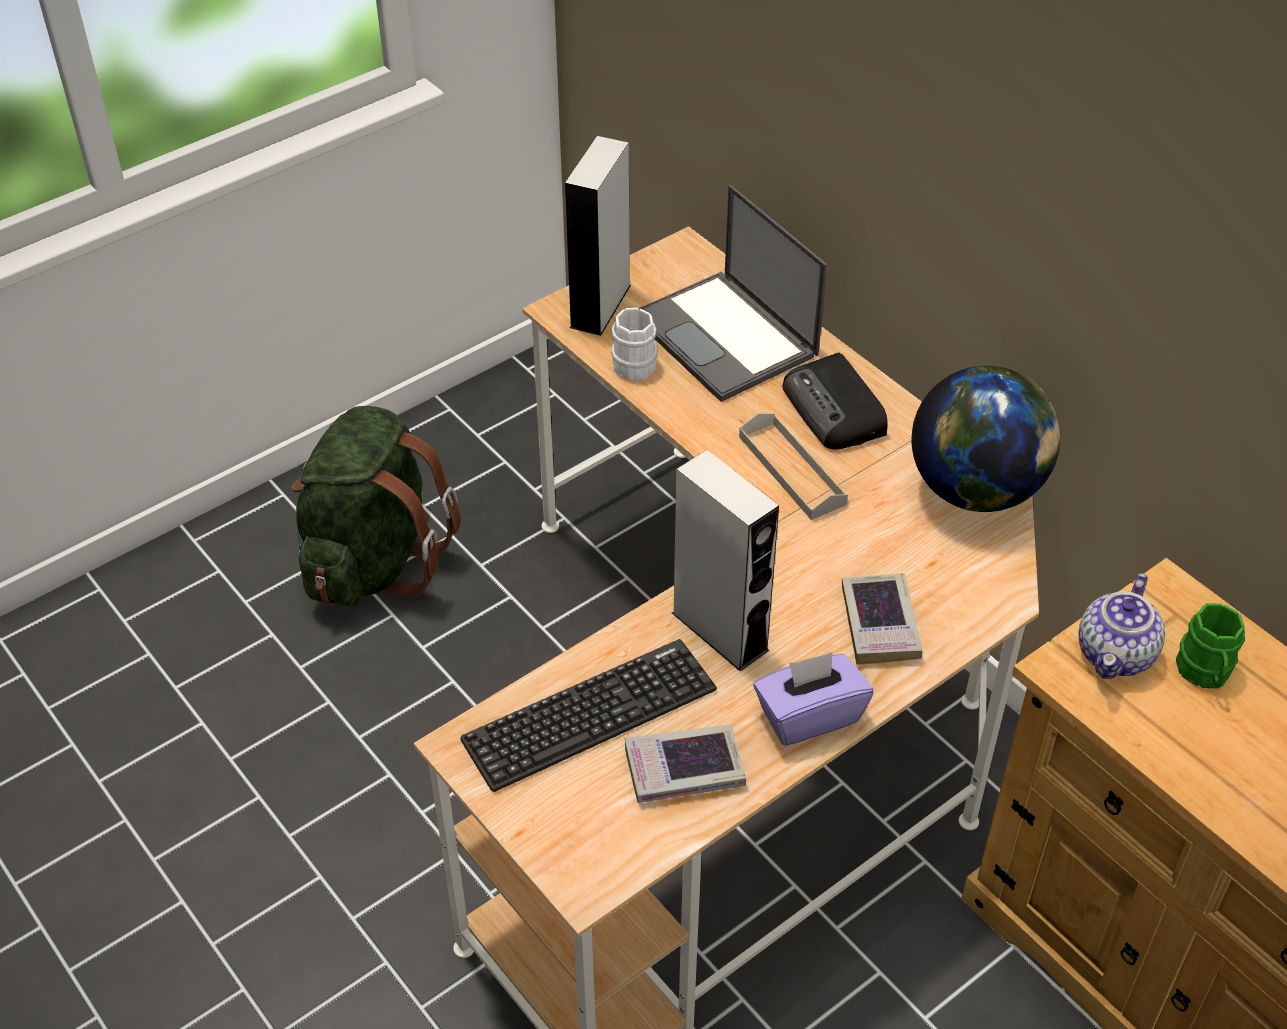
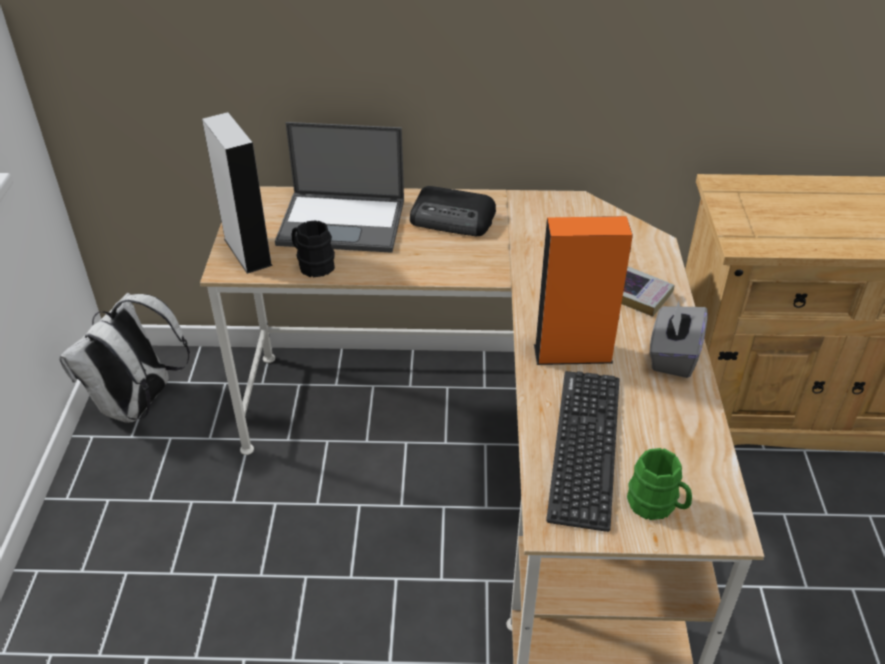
camera: 50 degrees left, 5 degrees down
(374, 560) = (160, 555): green backpack -> none
(518, 409) = (139, 405): none -> white backpack
(633, 361) = (312, 265): white mug -> black mug
(684, 770) = (669, 429): book -> none
(720, 631) = (573, 353): grey speaker -> orange speaker
(791, 470) = (478, 258): grey tray -> none
(809, 715) = (673, 355): purple tissue box -> grey tissue box
(975, 491) = (569, 209): globe -> none
(1116, 655) = (749, 222): teapot -> none
(1204, 674) = (786, 205): green mug -> green mug (657, 506)

